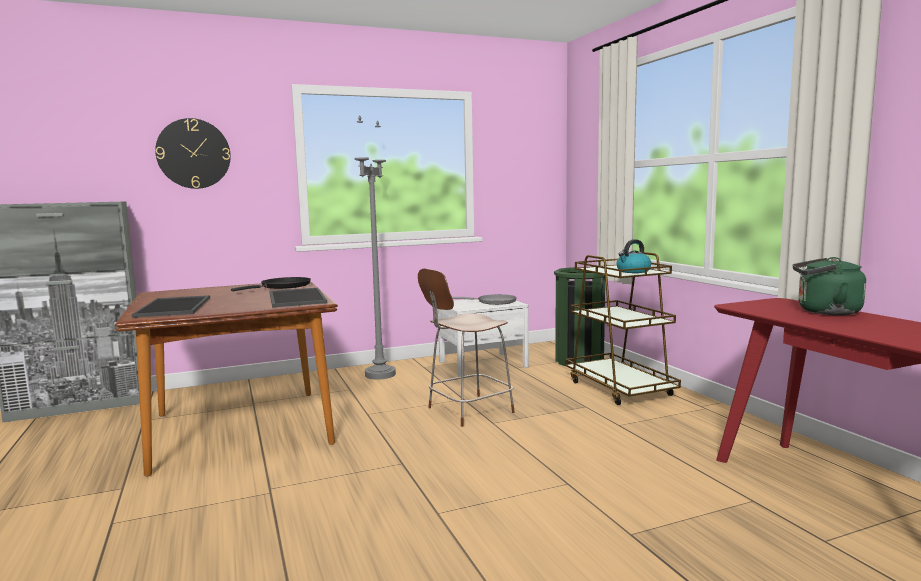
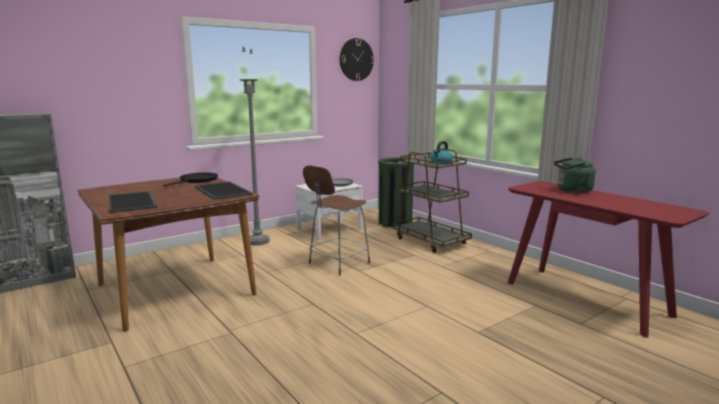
camera: 15 degrees left, 5 degrees up
(193, 153) = (103, 72): wall clock -> wall clock (356, 59)

